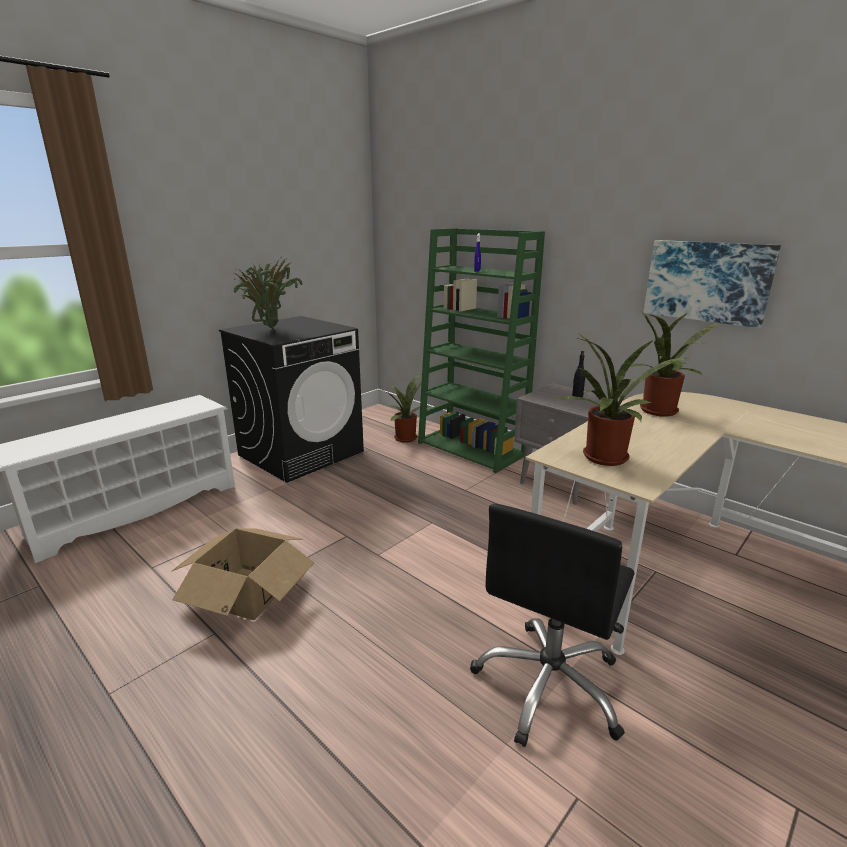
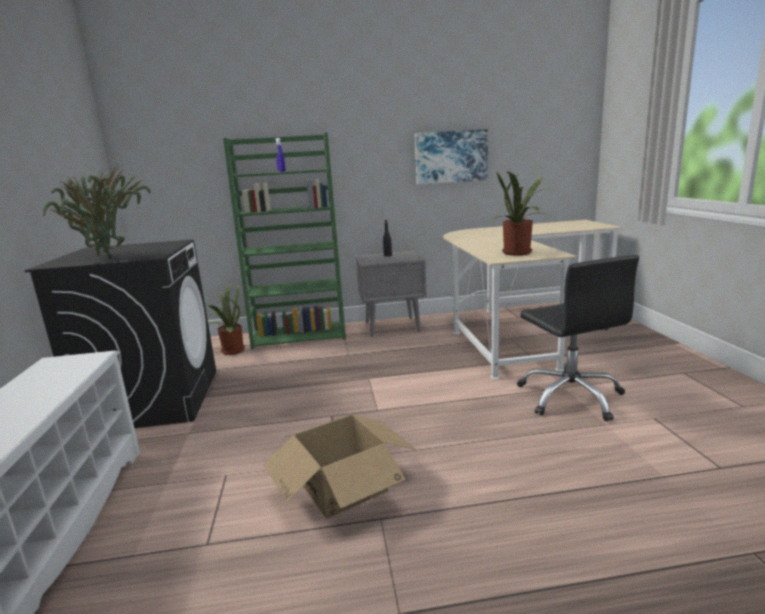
camera: 50 degrees left, 5 degrees down
(660, 412) = (476, 237): potted plant -> none

